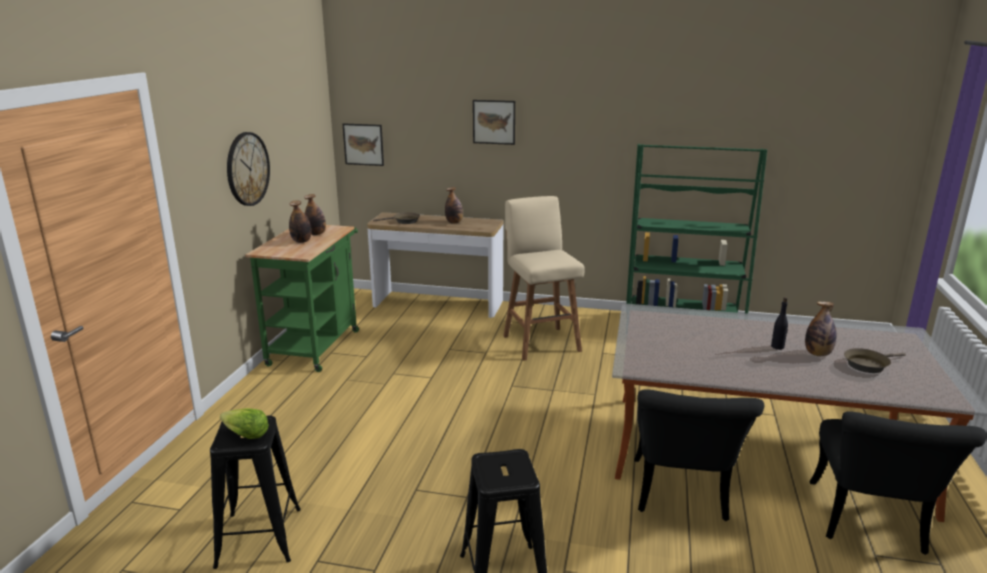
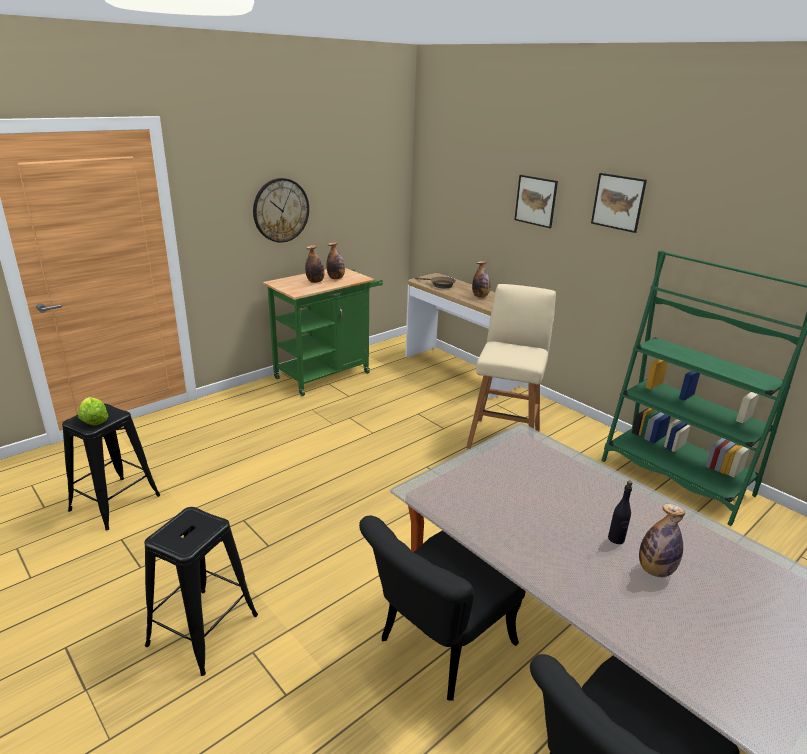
camera: 35 degrees right, 5 degrees up
(363, 144) = (431, 206): picture -> picture (618, 202)
(868, 365) = (705, 616): brown frying pan -> none

